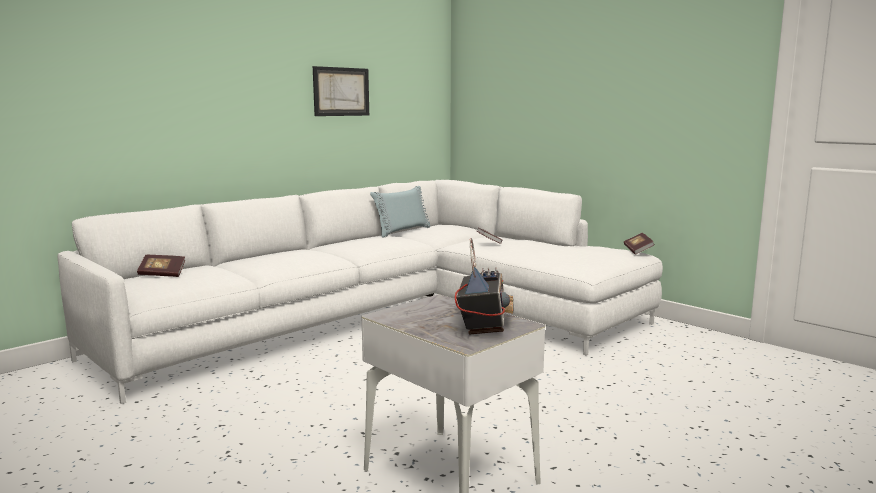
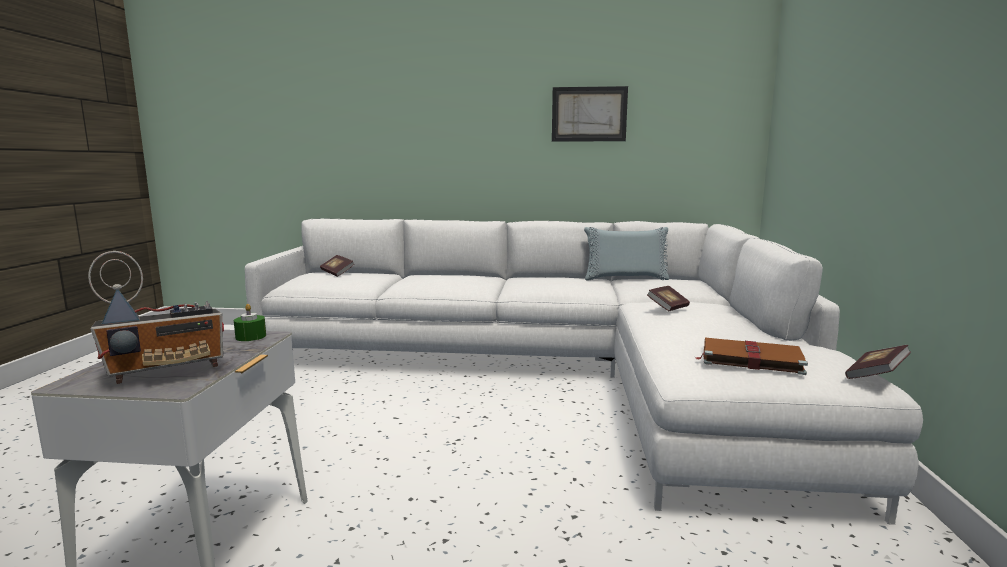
camera: 50 degrees right, 0 degrees up
(432, 302) = (251, 336): none -> green candle
(592, 256) = (749, 359): none -> brown book

